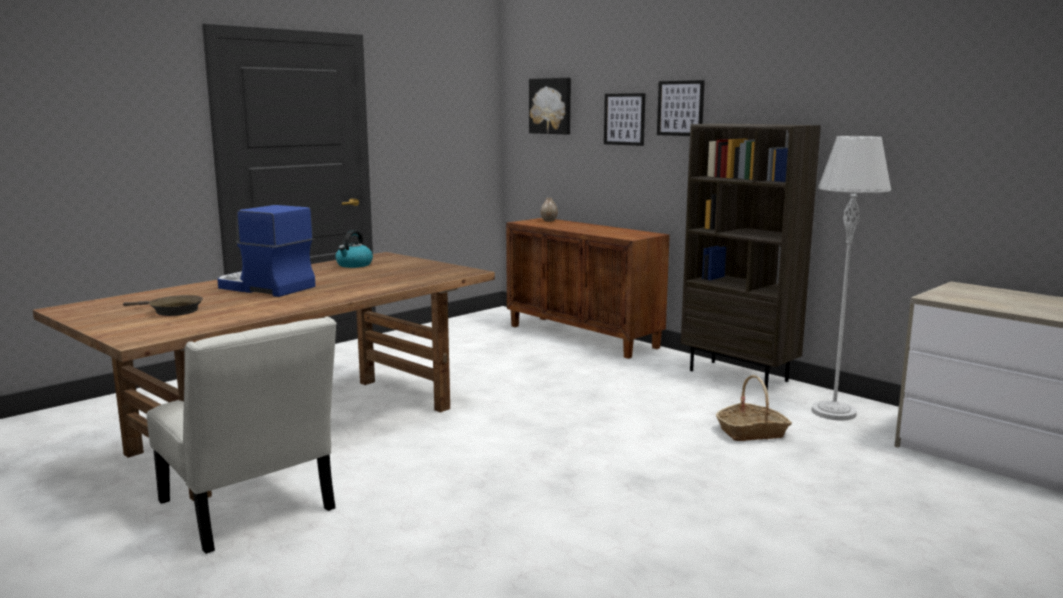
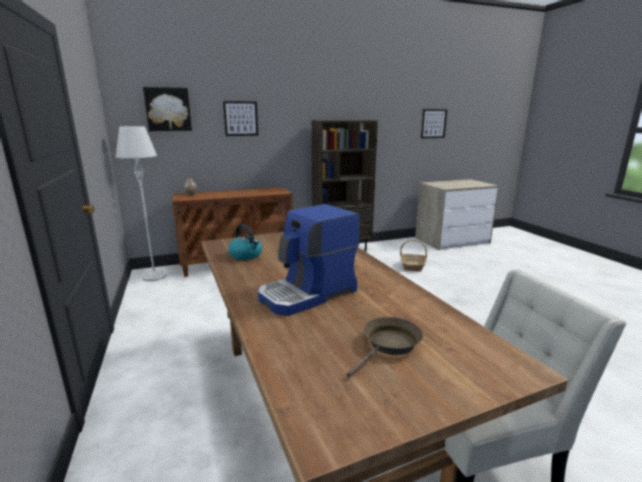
camera: 65 degrees left, 5 degrees up
(680, 108) = (283, 111): picture -> picture (433, 123)
(833, 412) = (399, 248): grey floor lamp -> grey floor lamp (154, 276)

